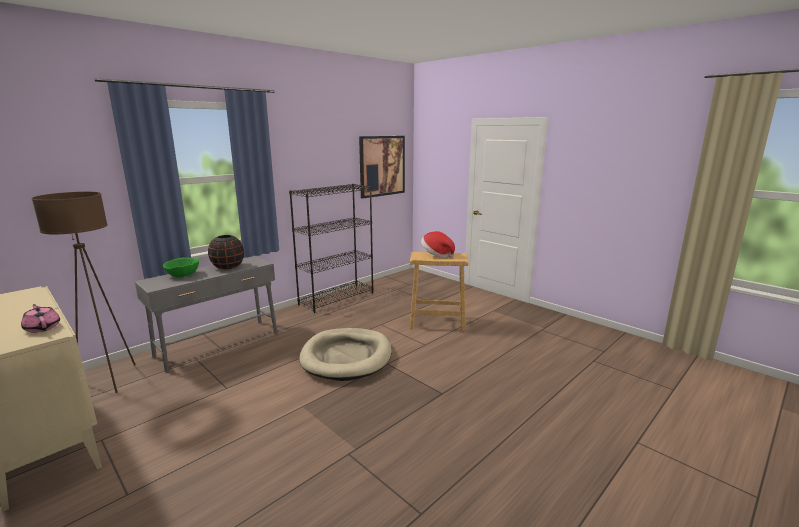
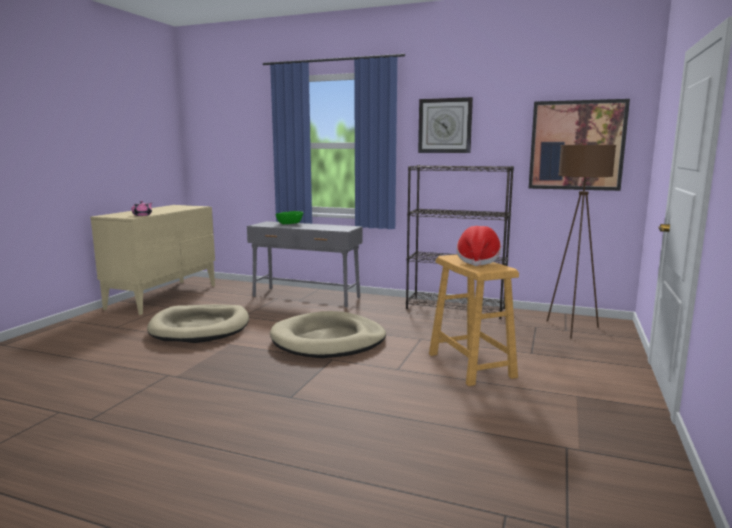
camera: 65 degrees right, 5 degrees down
(110, 380) = (233, 288): brown floor lamp -> brown floor lamp (571, 329)
(227, 419) = (200, 327): none -> beige dog bed
(228, 267) = (321, 226): black vase -> none
(304, 155) = (445, 125): none -> wall clock

